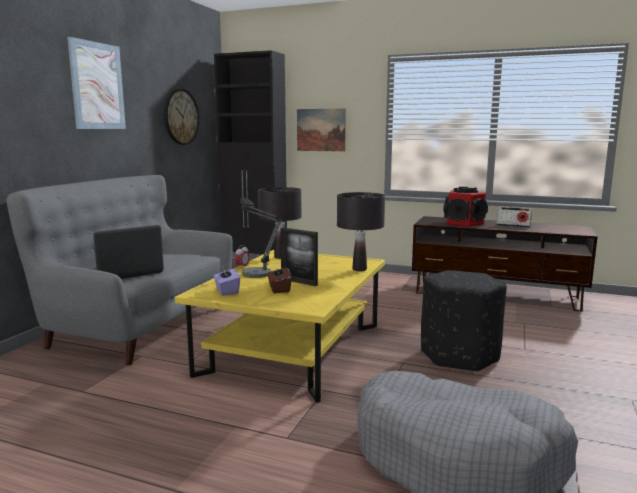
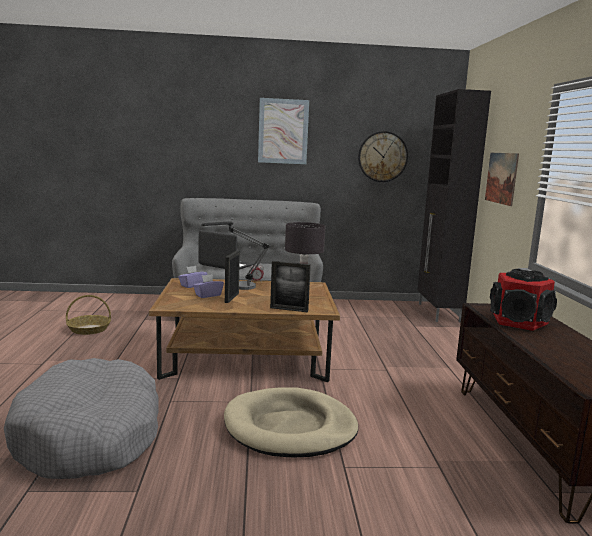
camera: 65 degrees right, 0 degrees up
(66, 441) = (89, 329): none -> basket
(279, 289) = (208, 295): brown tissue box -> purple tissue box
(293, 349) = (246, 358): yellow coffee table -> brown coffee table
(359, 269) = (289, 309): black table lamp -> picture frame
(459, 355) = (290, 428): black ottoman -> beige dog bed
(513, 226) = (557, 346): radio -> none

